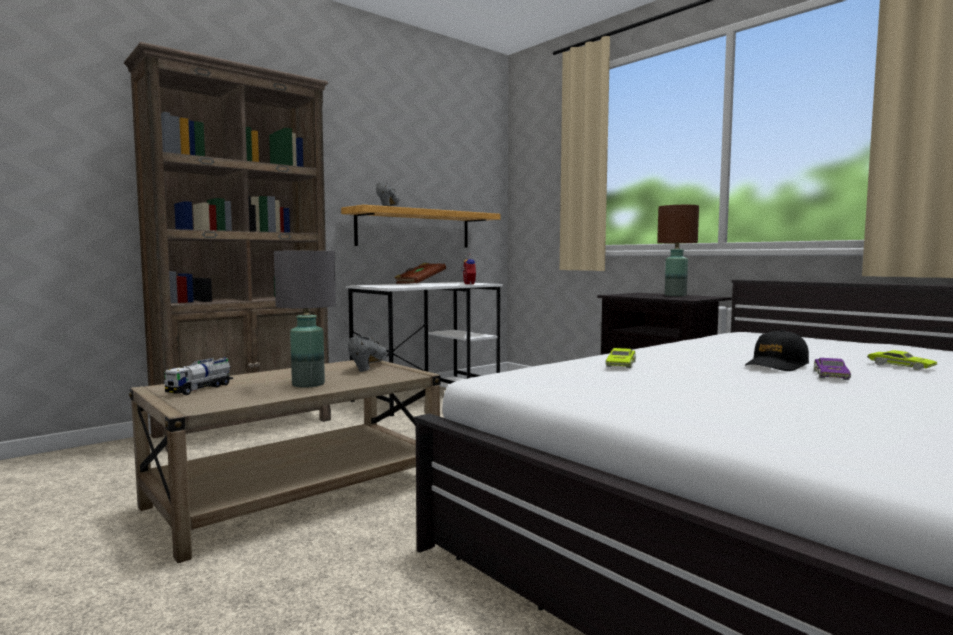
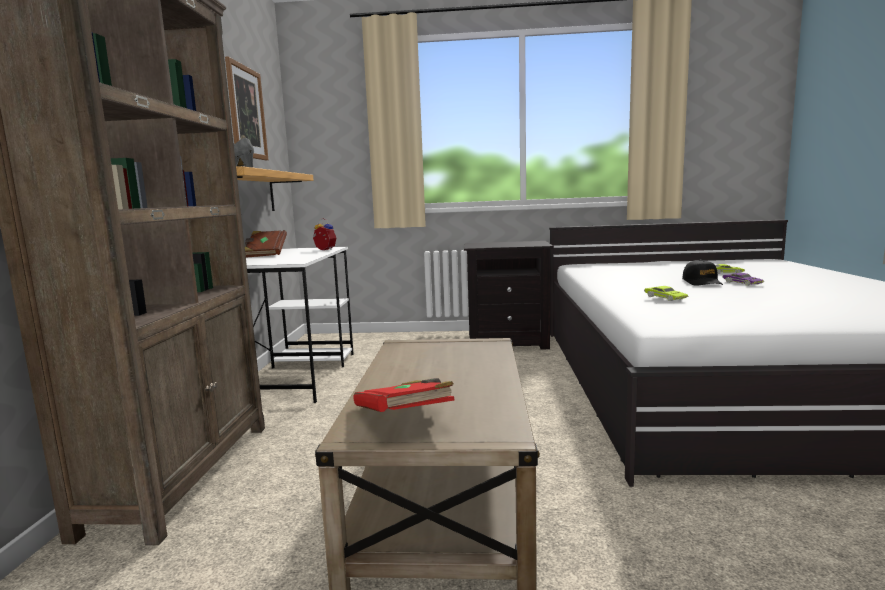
camera: 45 degrees left, 5 degrees up
(200, 389) = (404, 418): toy truck -> red book
(309, 384) = (471, 377): grey table lamp -> none
(368, 366) = (432, 348): grey shoe -> none
(436, 159) = (246, 112): none -> picture
(676, 295) = (511, 243): brown table lamp -> none

